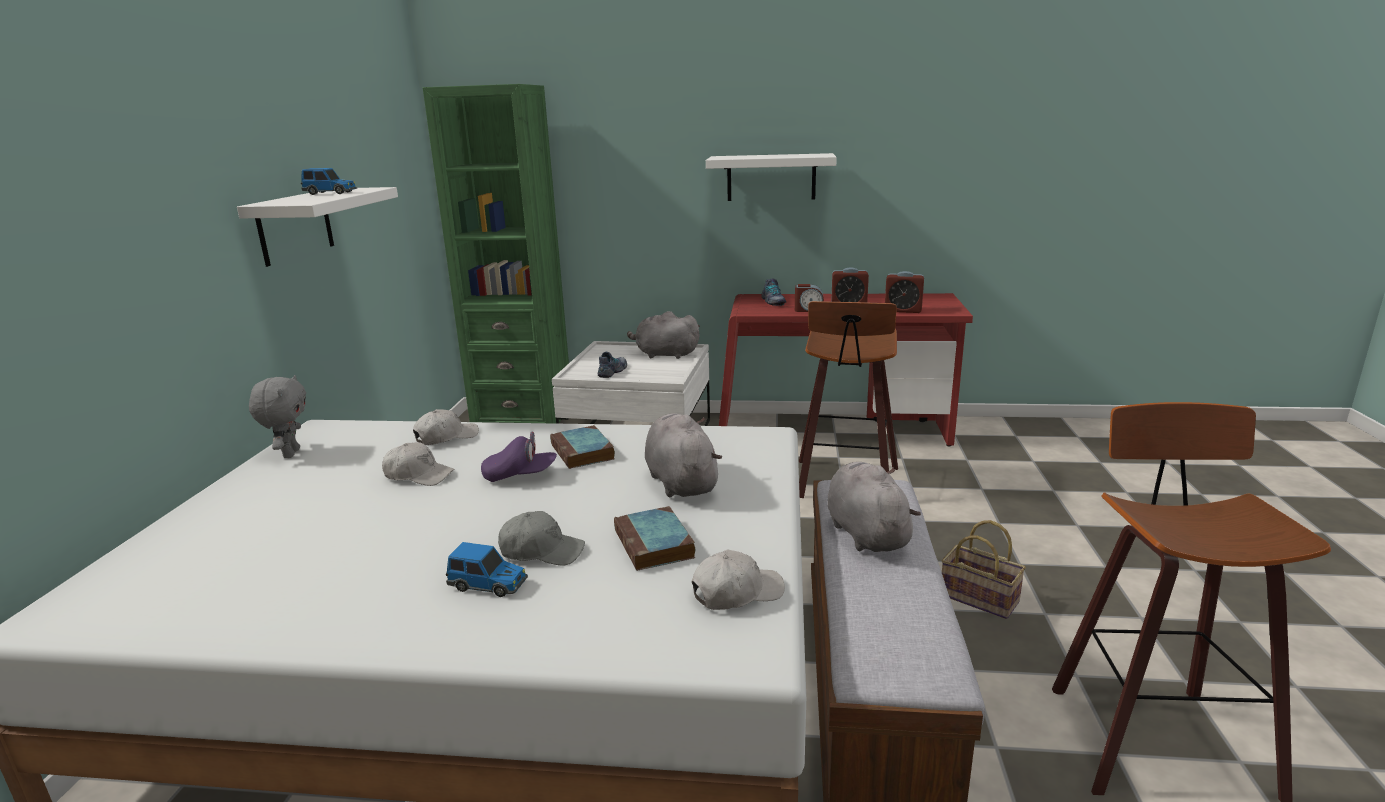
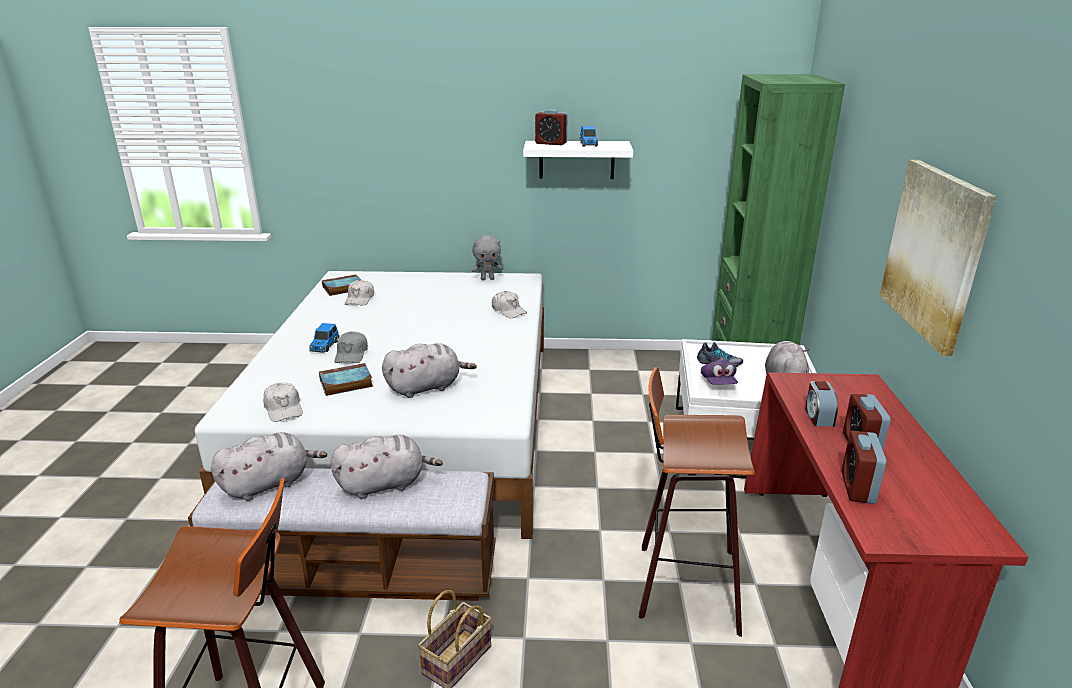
camera: 85 degrees right, 5 degrees up
(290, 200) = (551, 143): none -> alarm clock
(418, 475) = (453, 312): white cap -> white cap (360, 299)
(520, 475) = (446, 338): purple cap -> purple cap (718, 383)
(583, 452) = (479, 353): book -> book (342, 288)
(771, 177) = (934, 253): white shelf -> picture
(773, 301) = (848, 394): shoe -> none
(888, 626) = (269, 484): none -> grey plush toy

